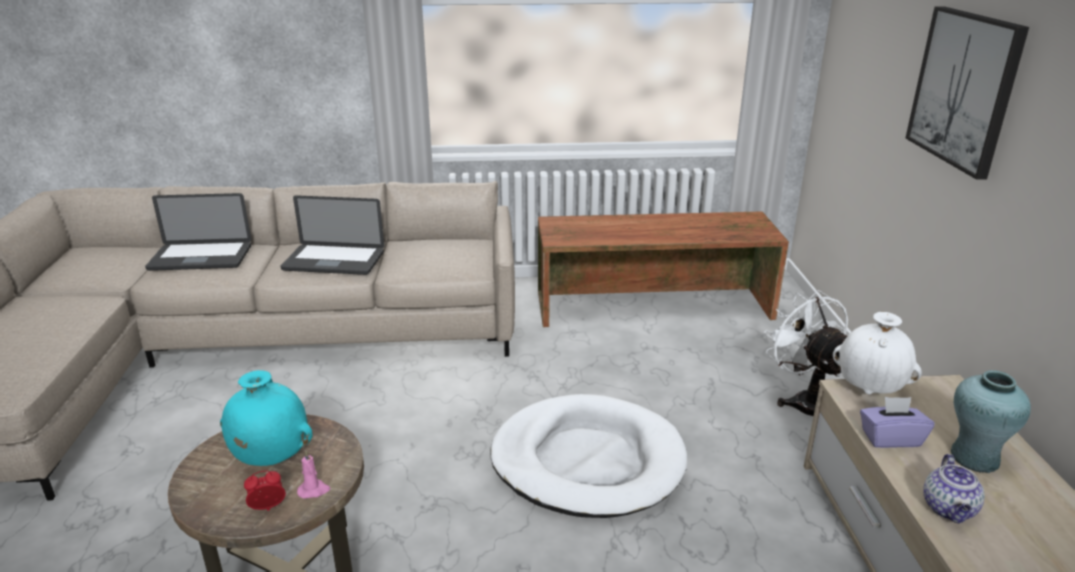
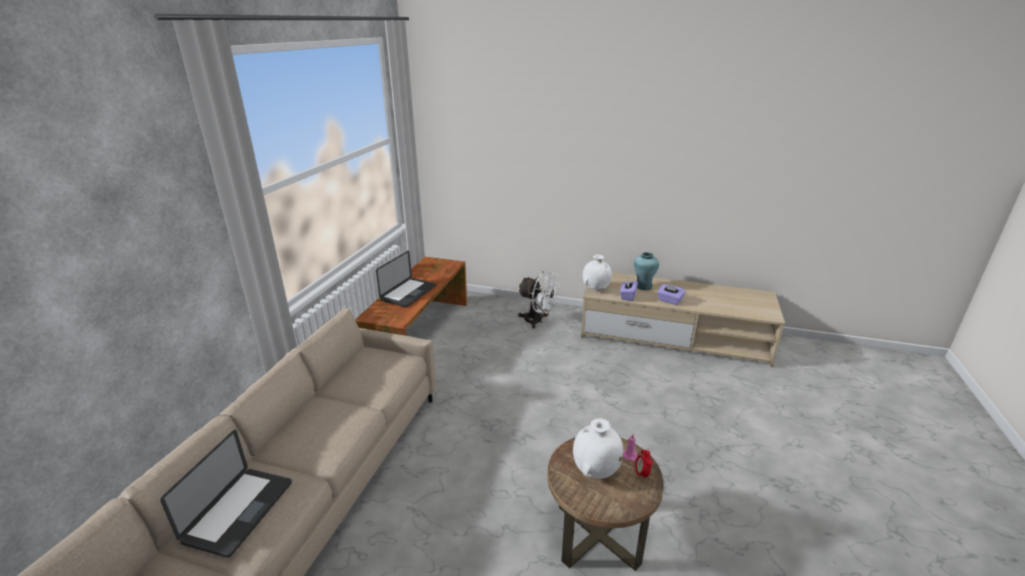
camera: 70 degrees left, 0 degrees up
(271, 459) = (595, 471): turquoise vase -> white vase
(334, 261) = (335, 422): laptop -> laptop (408, 293)
(587, 461) = (549, 396): white dog bed -> none
(805, 401) = (537, 321): white fan -> white fan turned 150 degrees counterclockwise
(949, 510) = (669, 301): teapot -> purple tissue box
(964, 89) = (550, 160): picture -> none

